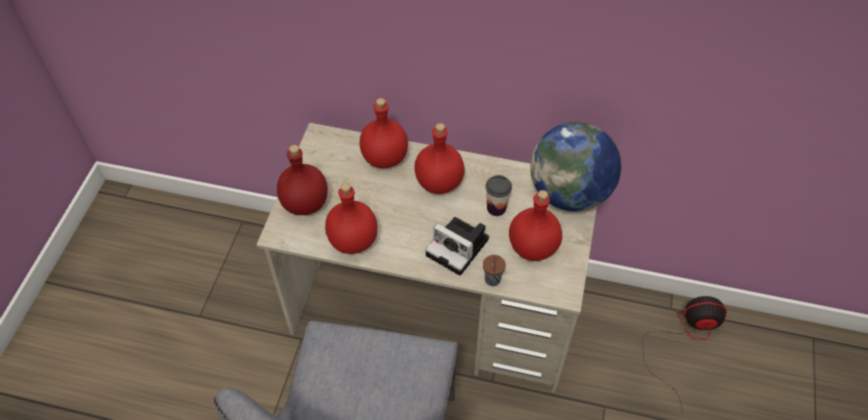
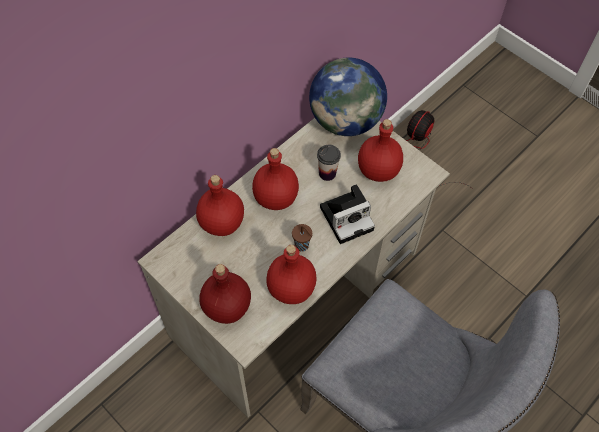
camera: 60 degrees left, 5 degrees up
(492, 281) = (391, 212): brown cup -> brown cup (302, 246)

